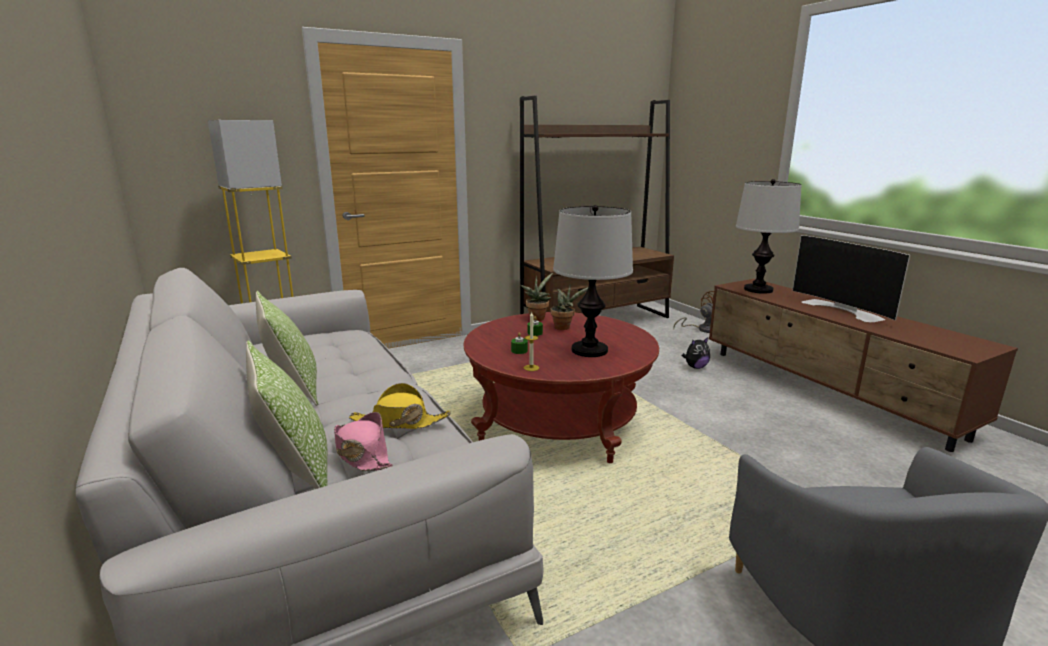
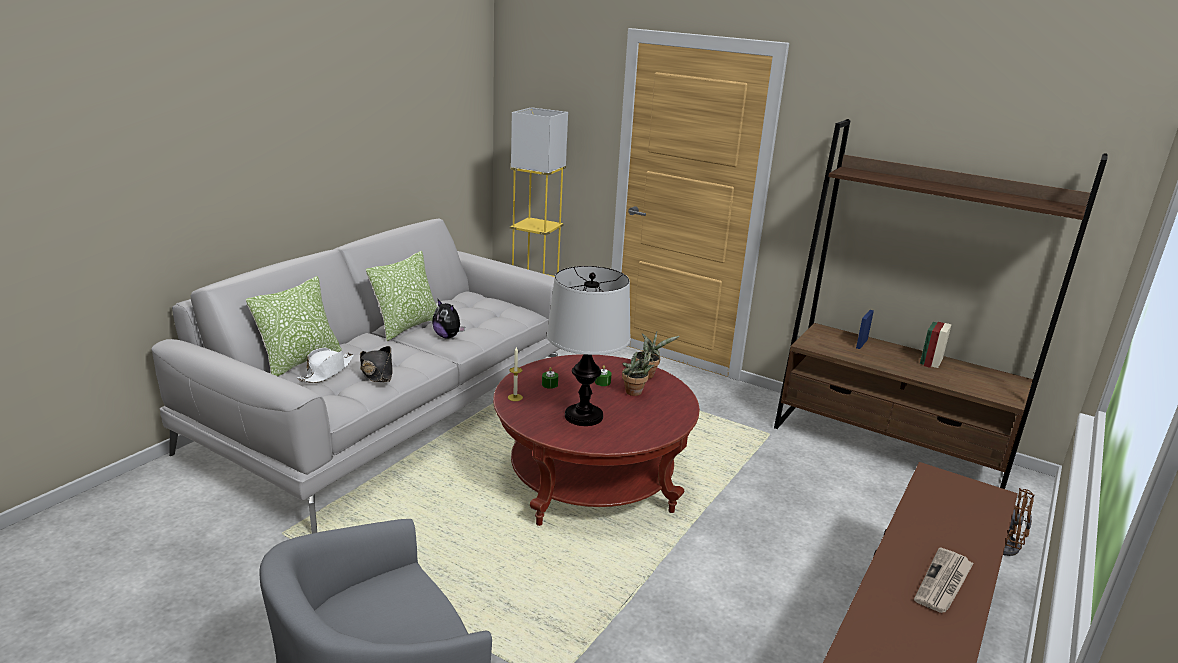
camera: 60 degrees right, 5 degrees up
(361, 453) = (327, 372): pink hat -> white hat
(399, 422) = (377, 372): yellow hat -> black hat
(695, 367) = (837, 550): plush toy -> plush toy (448, 336)
(758, 289) = (948, 499): table lamp -> none
(844, 309) = (943, 583): television -> newspaper

